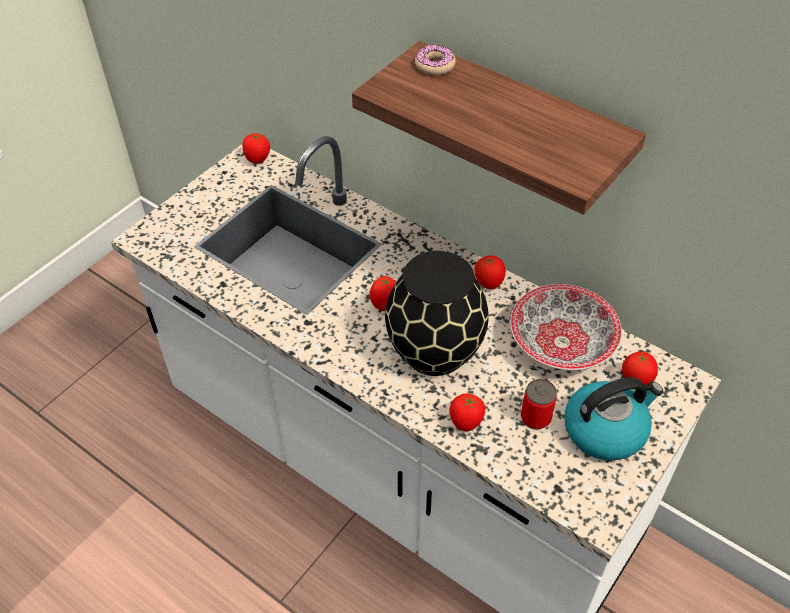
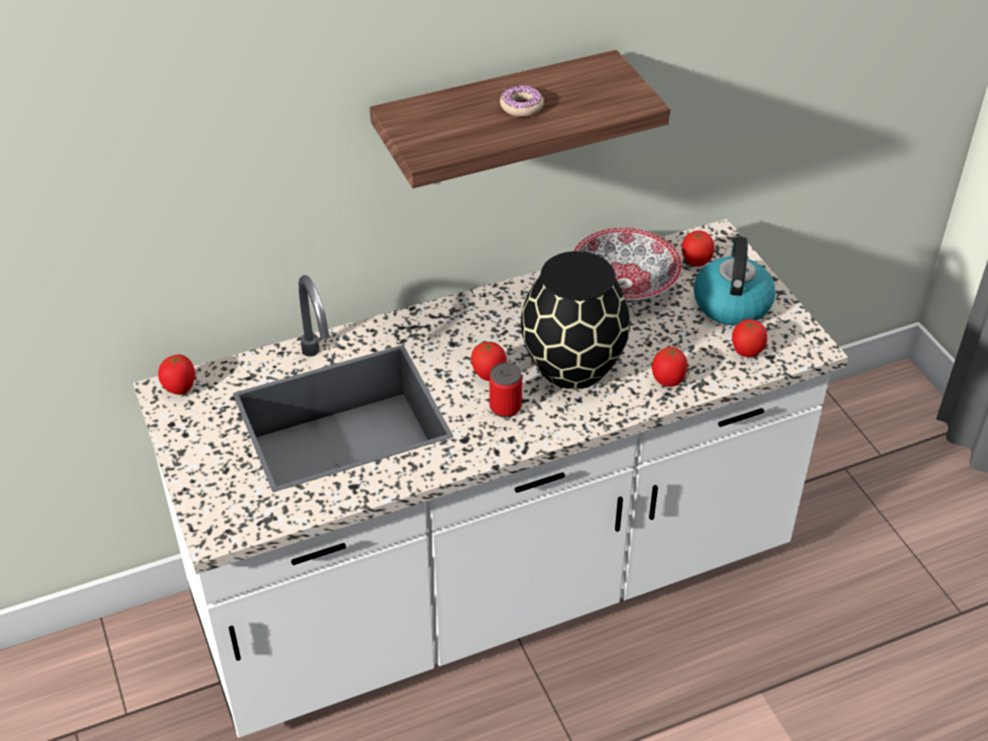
camera: 60 degrees left, 5 degrees down
(435, 65) = (420, 112): donut -> donut (521, 106)
(489, 284) = (519, 296): tomato -> tomato (746, 352)
(535, 417) = (691, 337): can -> can (505, 407)

